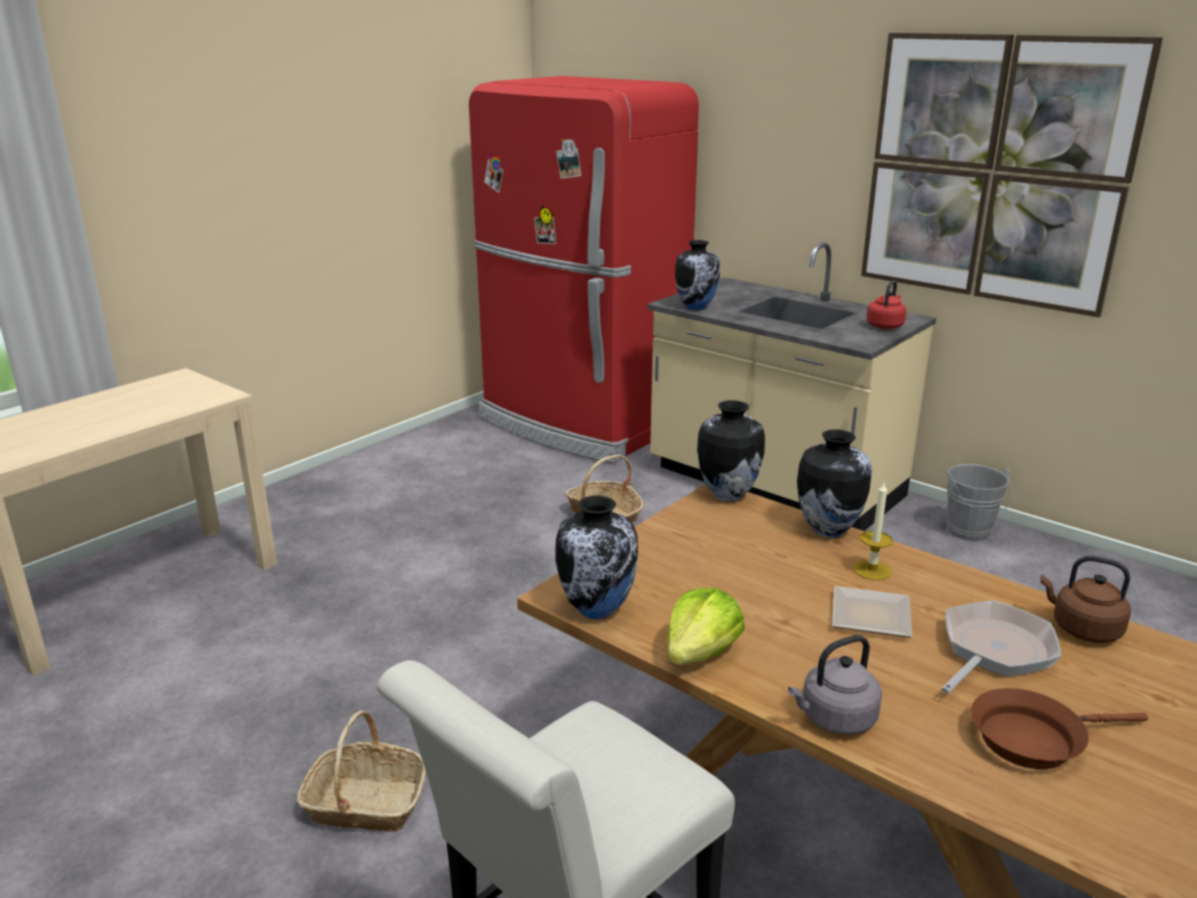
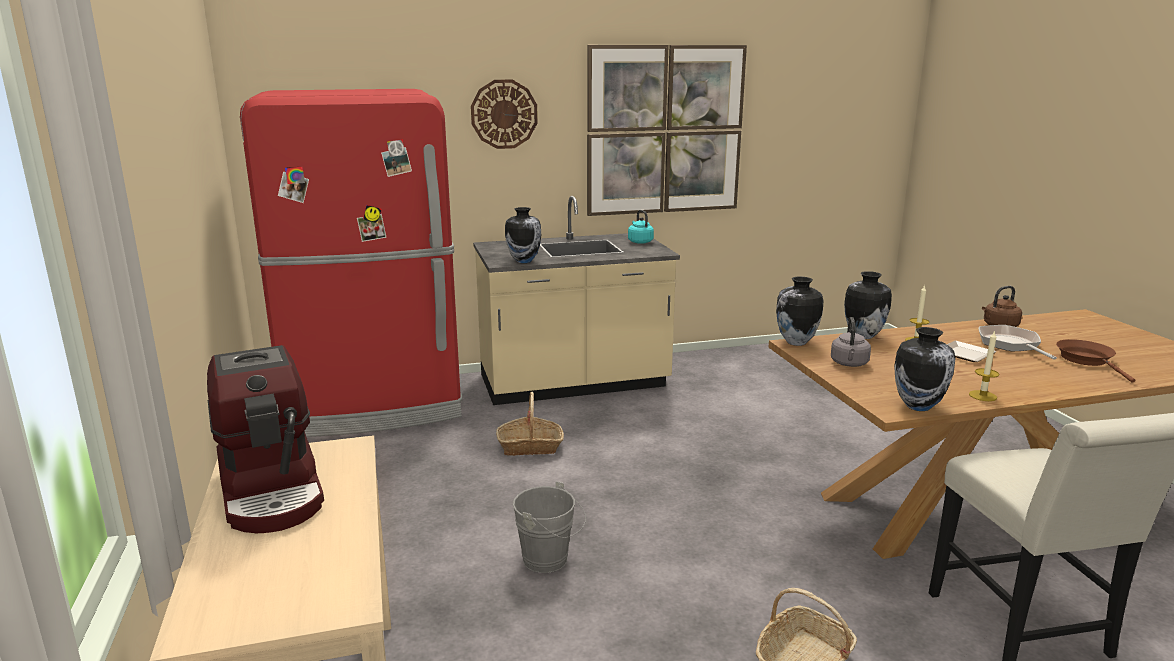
camera: 55 degrees left, 5 degrees down
(137, 399) = (273, 491): none -> coffee machine
(701, 653) = (982, 396): lettuce -> candle
(777, 122) = (504, 114): none -> wall clock
(834, 719) = (1060, 387): grey kettle -> grey kettle (849, 364)
(885, 325) = (639, 241): red kettle -> turquoise kettle
(970, 534) = (701, 362): grey bucket -> grey bucket (549, 561)
(1034, 739) = (1087, 360): brown frying pan -> brown frying pan turned 150 degrees clockwise

